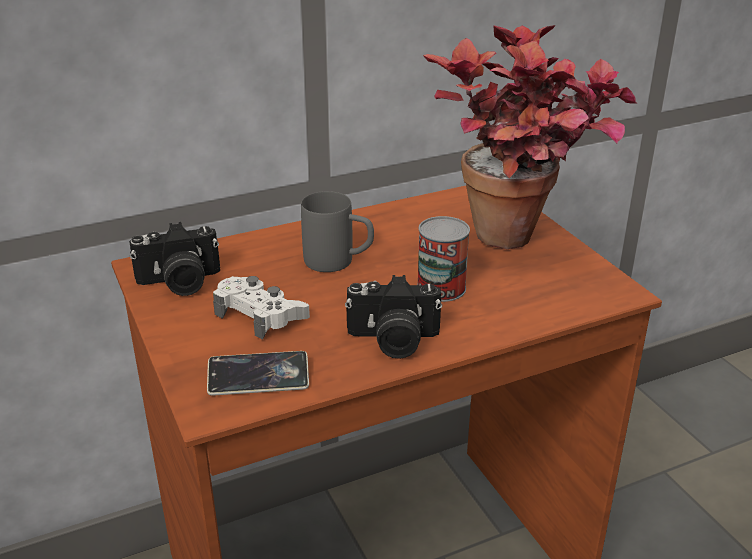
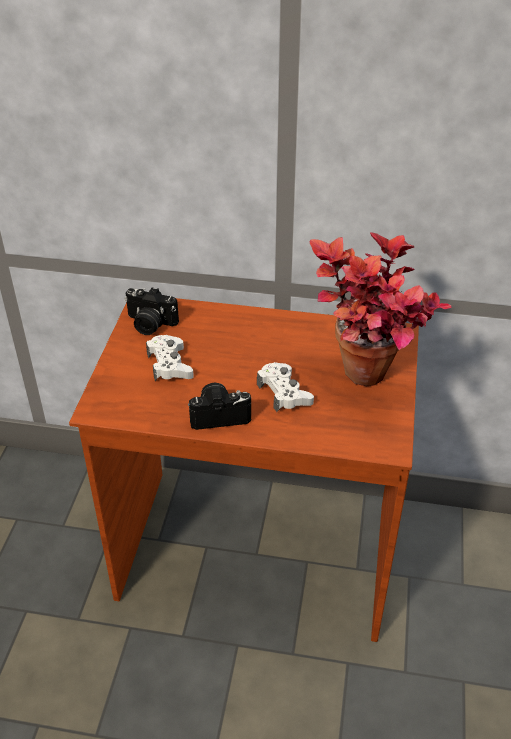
camera: 35 degrees right, 10 degrees up
(258, 379) = (131, 404): phone -> none
(339, 262) = (246, 348): grey mug -> none
(393, 341) = (219, 415): camera -> camera turned 135 degrees clockwise
(441, 288) = (284, 393): can -> white game controller

